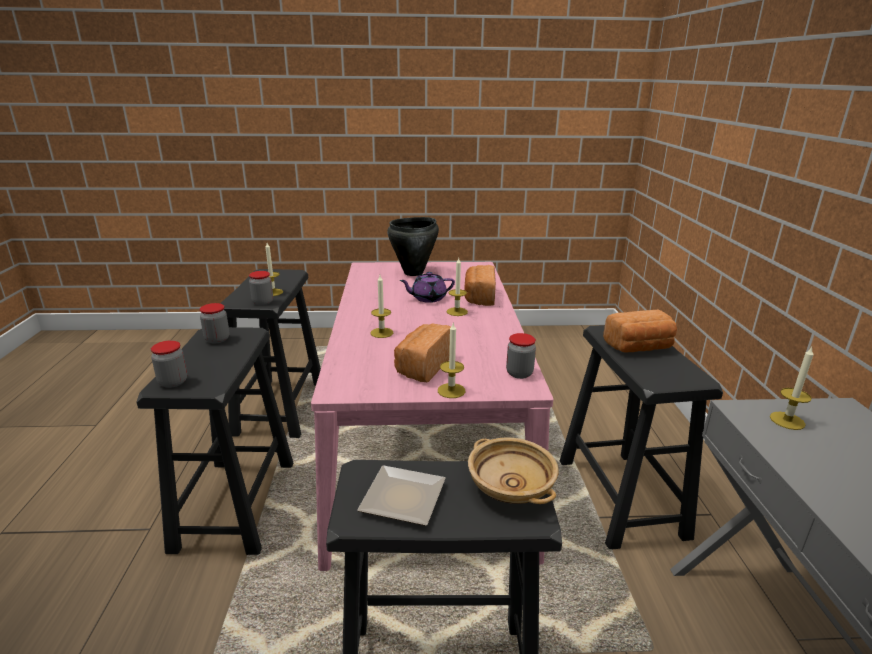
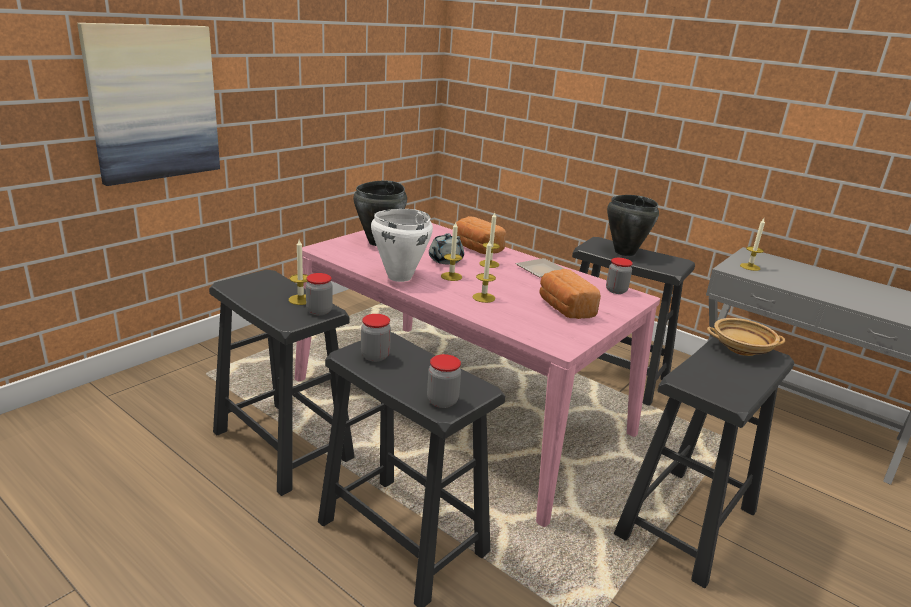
camera: 50 degrees left, 0 degrees up
(316, 141) = (154, 103): none -> picture
(363, 298) = (399, 277): none -> white cooking pot
(401, 496) = (723, 379): plate -> plate (539, 270)
(428, 298) = (445, 260): purple teapot -> grey teapot
(451, 390) = (613, 316): candle -> candle (451, 276)
(639, 347) = (624, 252): bread -> black cooking pot

